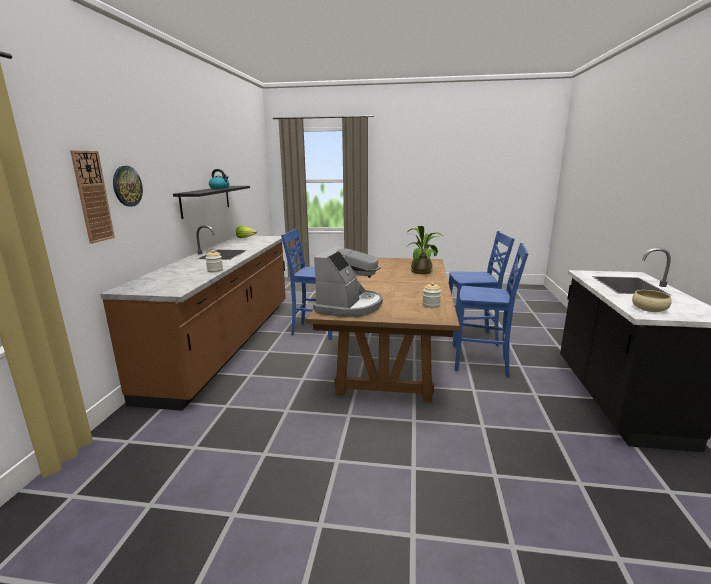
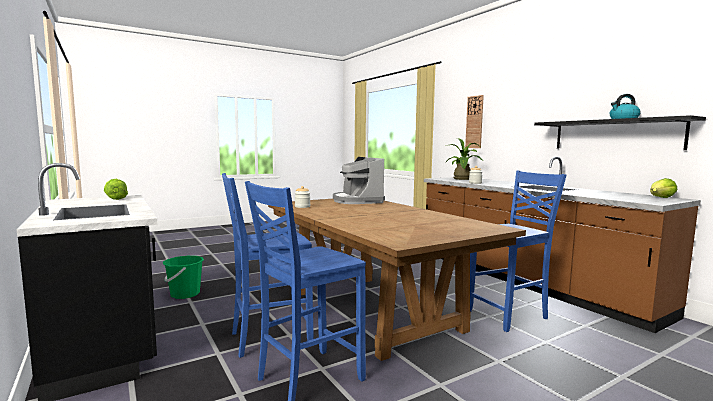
camera: 140 degrees right, 10 degrees down
(127, 186) = (500, 116): wall clock -> none
(423, 271) = (371, 227): potted plant -> potted plant (463, 179)
(565, 451) = (185, 294): none -> green bucket
(649, 309) = (116, 198): beige bowl -> lettuce

